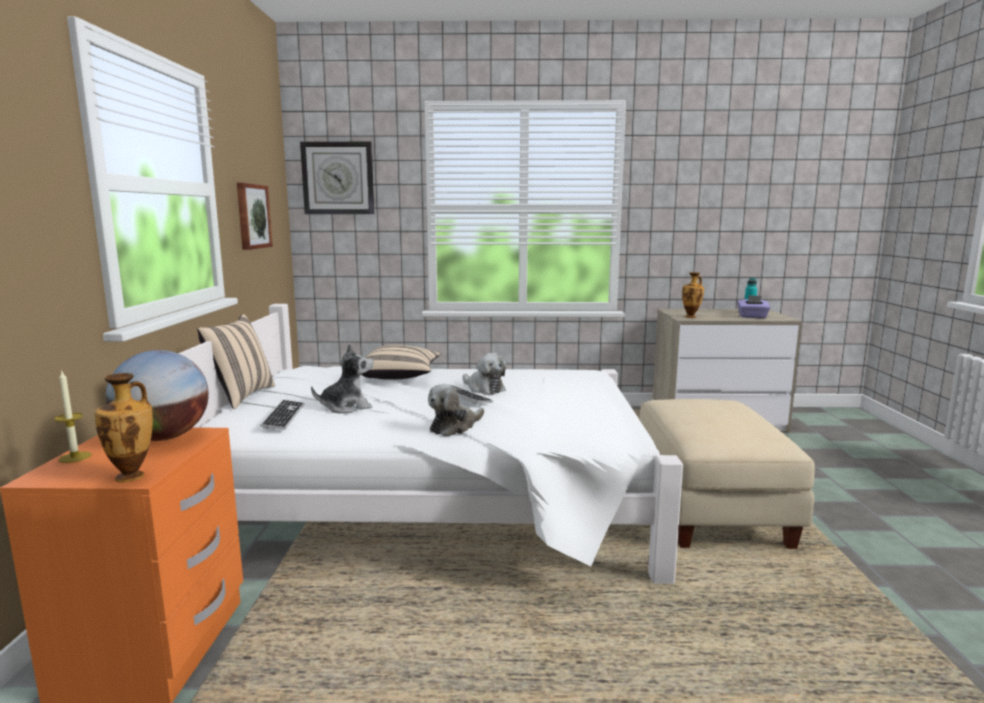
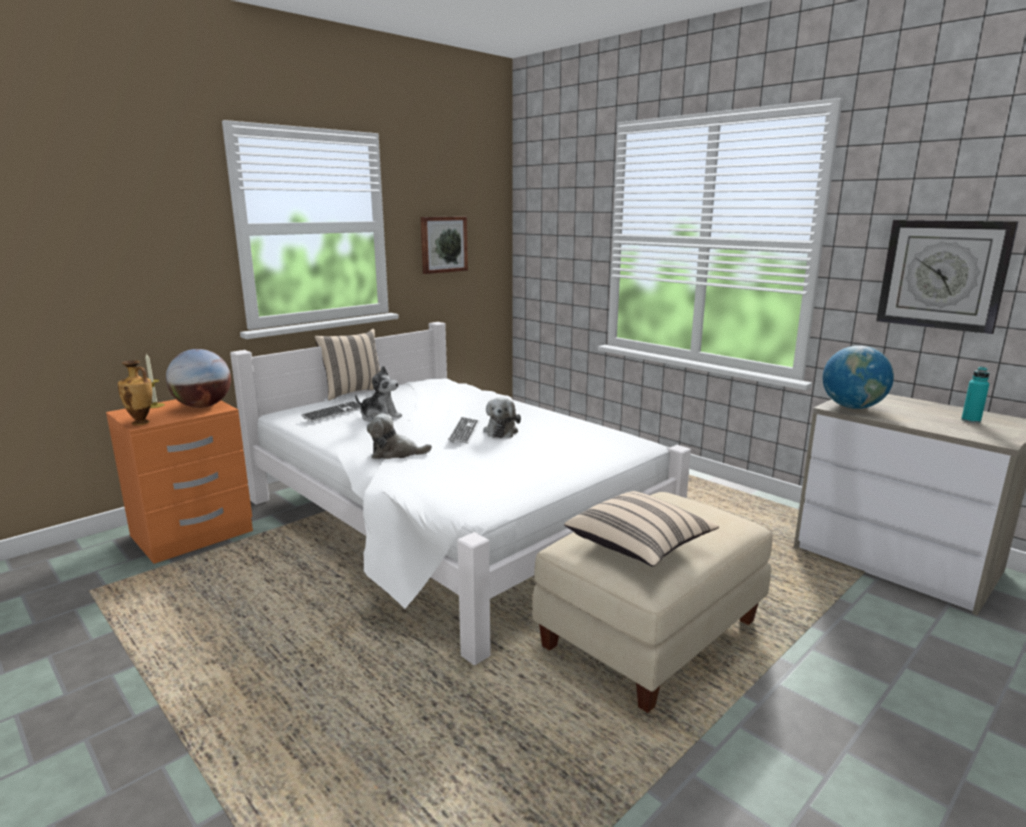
camera: 45 degrees right, 5 degrees up
(338, 178) = (546, 206): wall clock -> wall clock (942, 274)
(399, 377) = (473, 403): beige pillow -> beige pillow (639, 546)
(691, 317) = (852, 407): vase -> globe
(752, 317) = (952, 426): purple tissue box -> none

